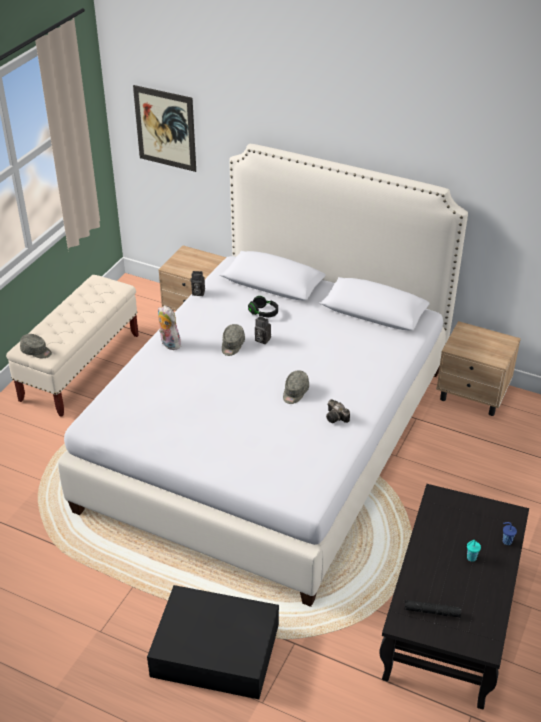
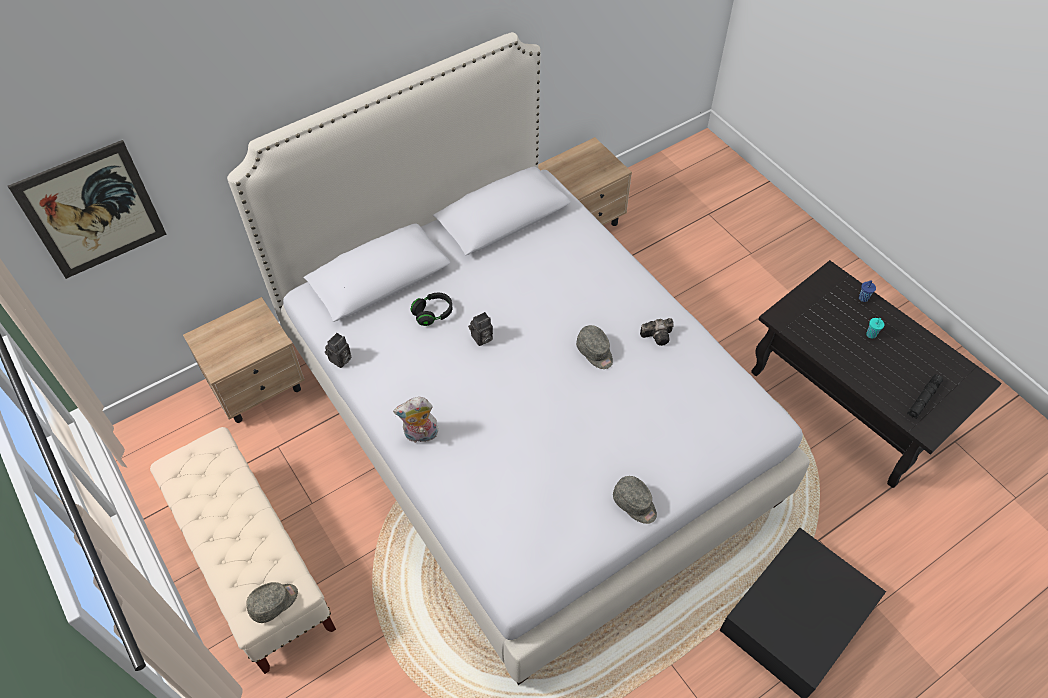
camera: 60 degrees left, 15 degrees up
(232, 345) = (472, 371): grey cap -> grey cap (635, 504)

